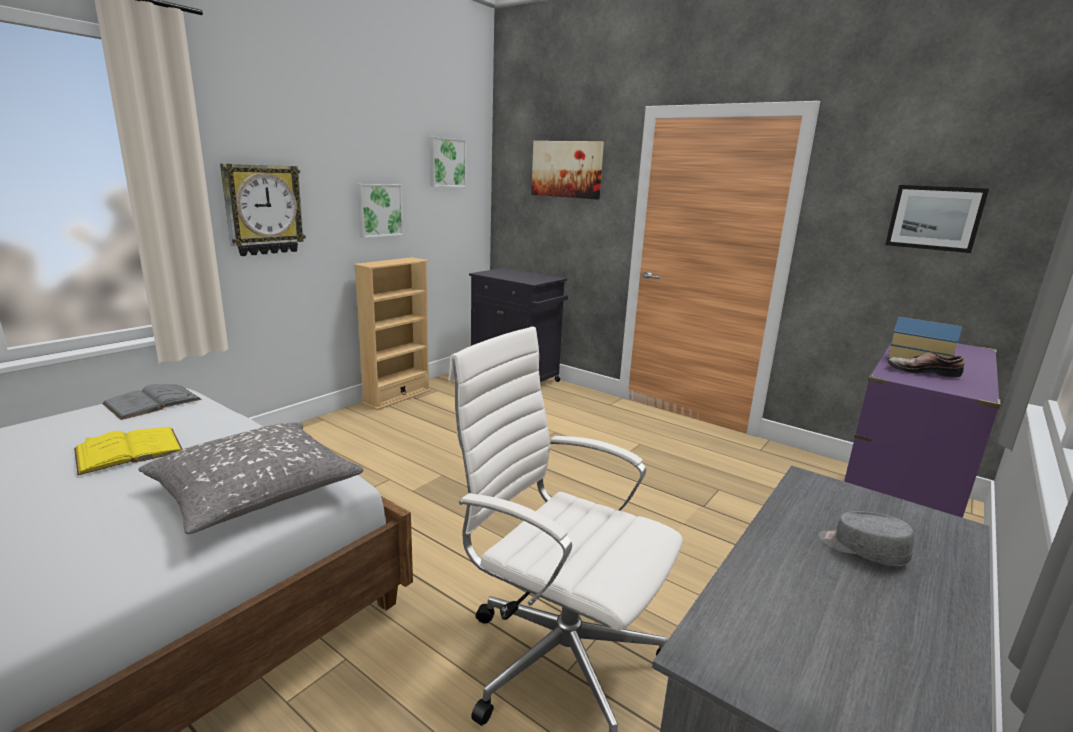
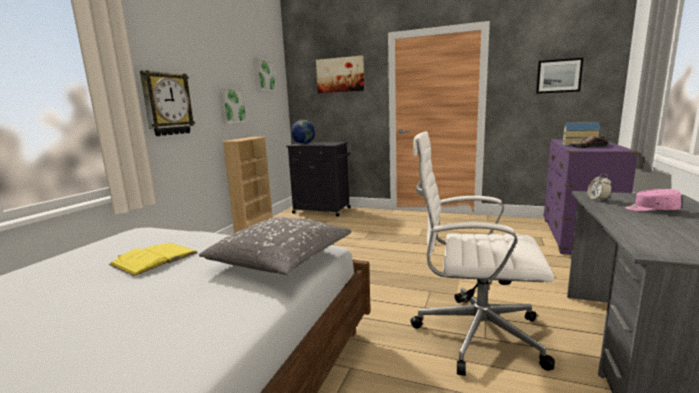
camera: 15 degrees left, 5 degrees down
(152, 402) = (134, 235): grey book -> none
(497, 273) = (303, 144): none -> globe
(802, 500) = (598, 200): none -> alarm clock
(861, 550) = (651, 209): grey cap -> pink cap

